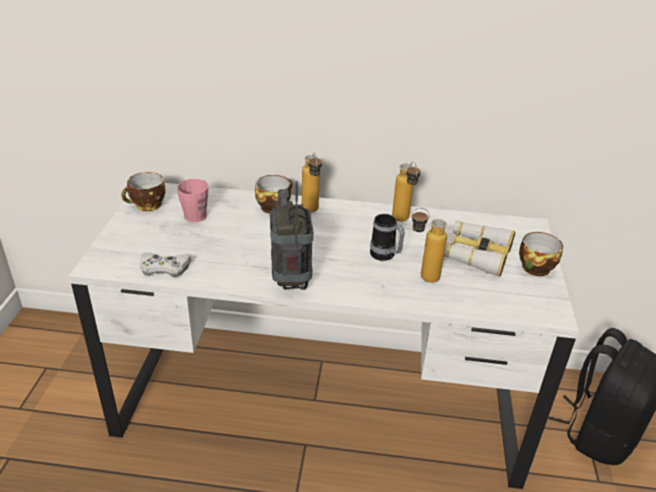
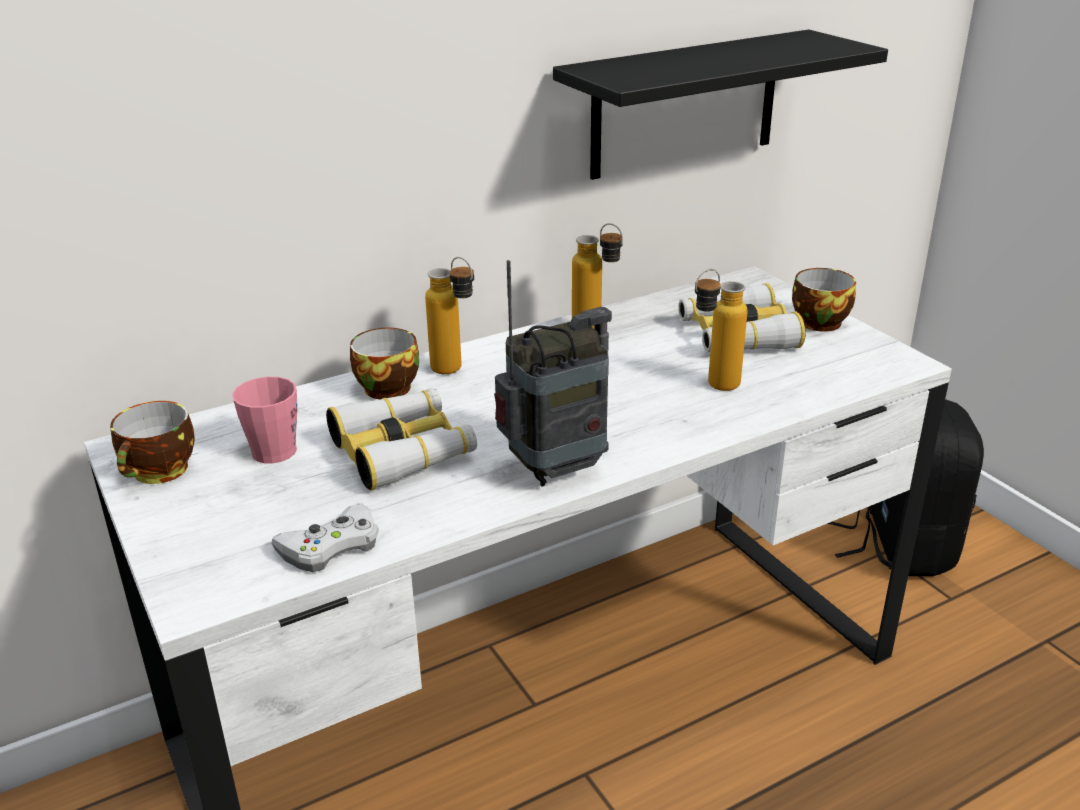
camera: 35 degrees left, 5 degrees down
(242, 240) = (403, 450): none -> binoculars
(291, 281) = (558, 471): radio -> radio turned 105 degrees clockwise
(385, 256) = (636, 384): mug -> none
(509, 105) = (685, 104): none -> black shelf

